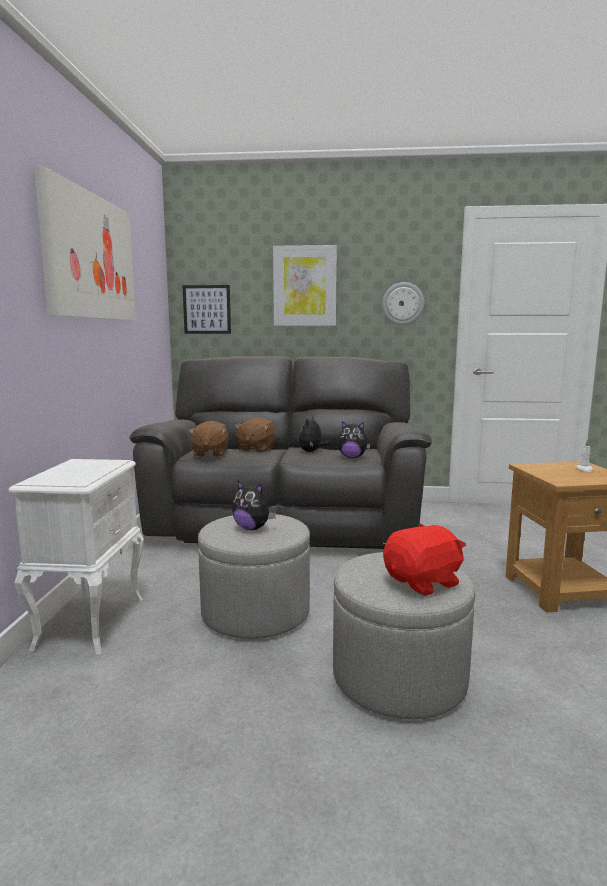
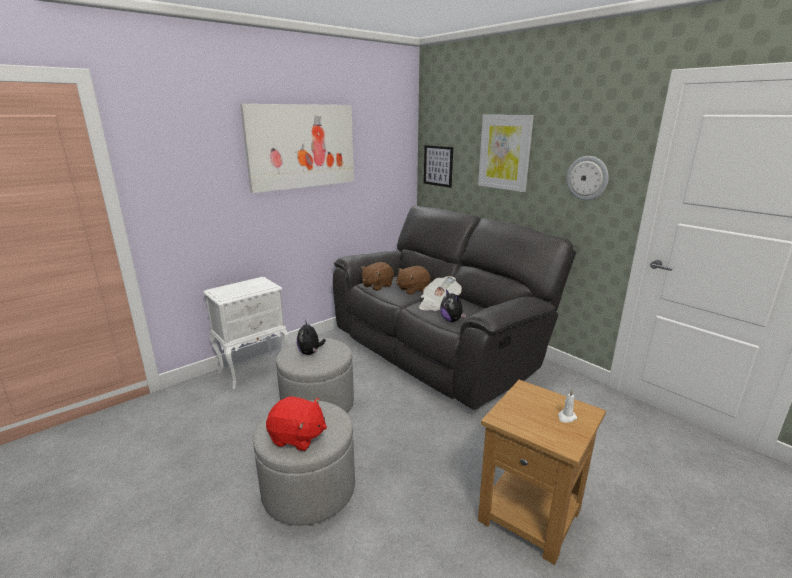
camera: 45 degrees right, 10 degrees up
(311, 451) = (438, 304): plush toy -> newspaper

